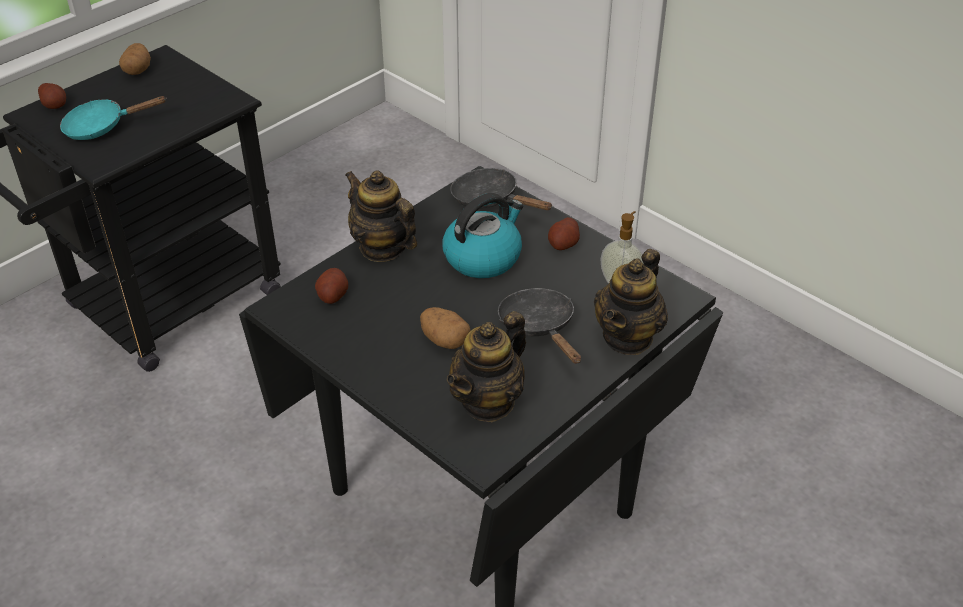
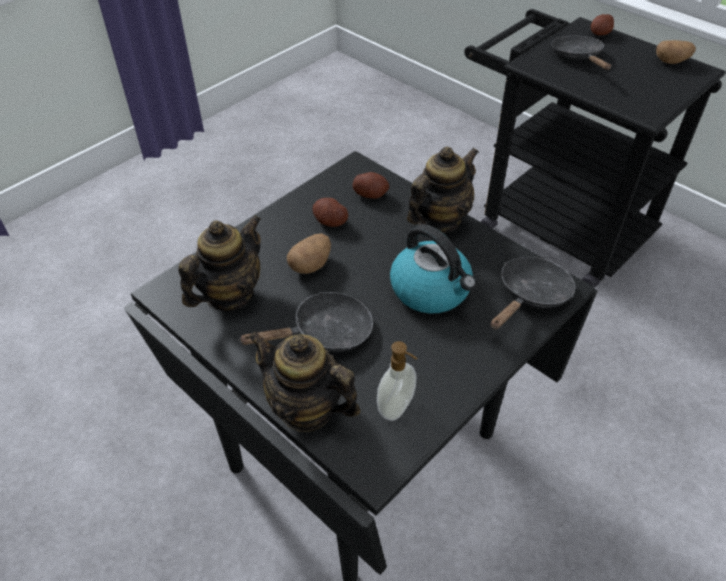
camera: 90 degrees right, 5 degrees up
(101, 127) = (578, 57): turquoise frying pan -> black frying pan
(488, 401) = (229, 294): teapot -> teapot turned 90 degrees clockwise
(563, 244) = (461, 357): potato -> potato (330, 221)

